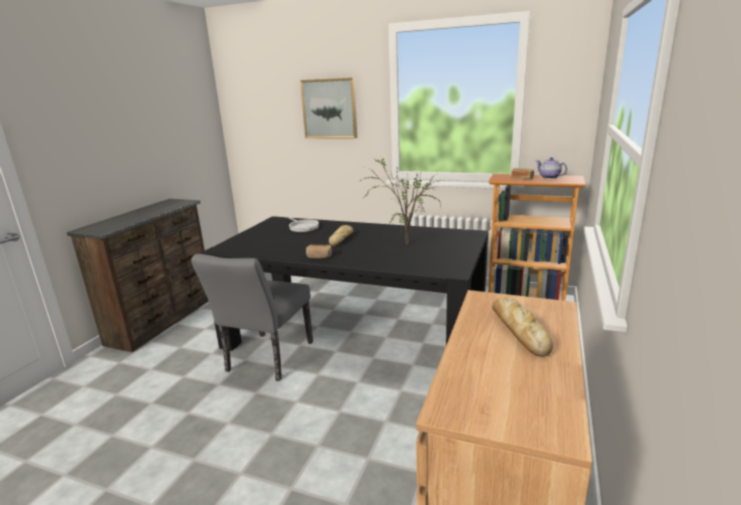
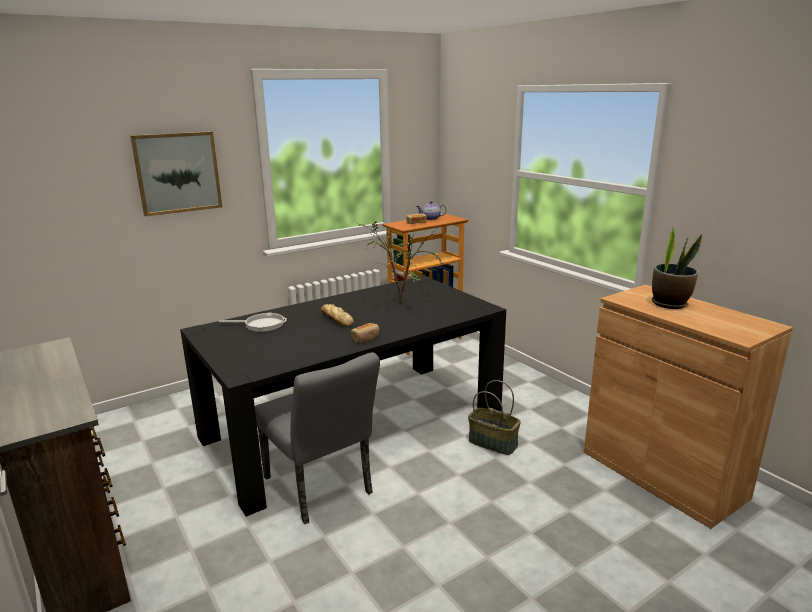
camera: 55 degrees left, 0 degrees up
(408, 410) = (493, 443): none -> basket
(518, 331) = (669, 304): bread -> potted plant

